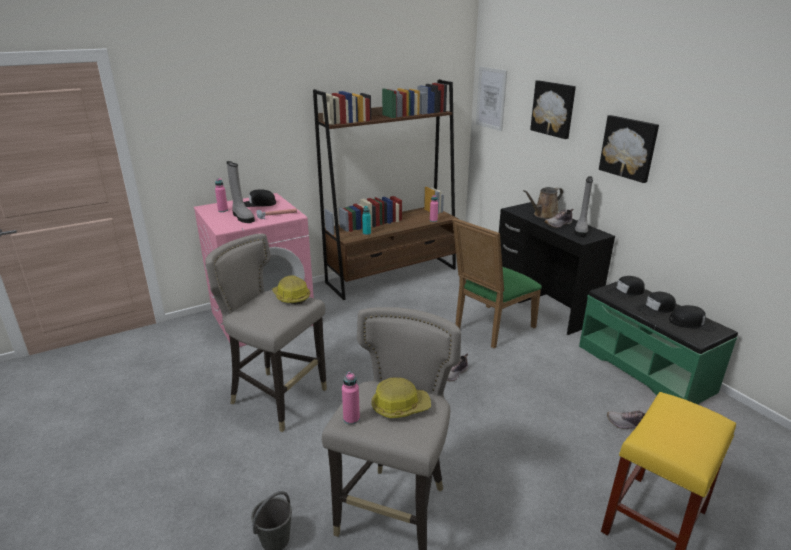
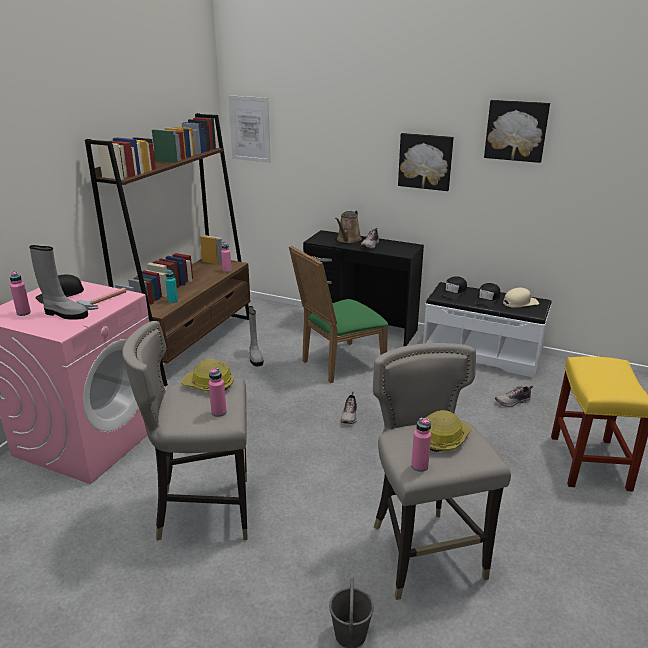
camera: 35 degrees left, 0 degrees up
(271, 318) = (219, 412): none -> pink bottle
(490, 328) = (338, 364): green chair -> green chair turned 45 degrees clockwise
(553, 109) = (334, 133): picture -> picture (516, 130)
(581, 230) = (393, 246): grey boot -> grey boot (255, 357)
(645, 367) = (482, 354): green bench -> white bench
(691, 323) = (520, 303): black cap -> beige cap

